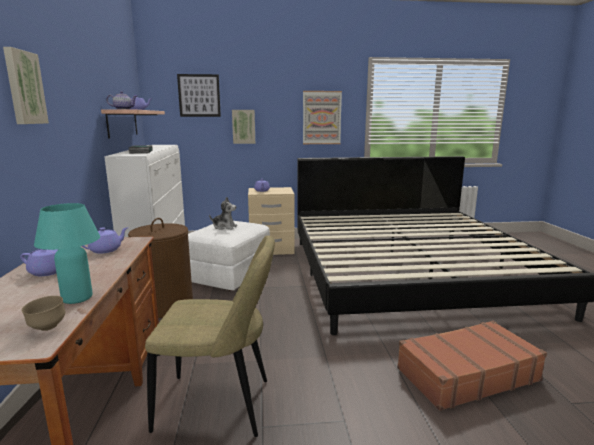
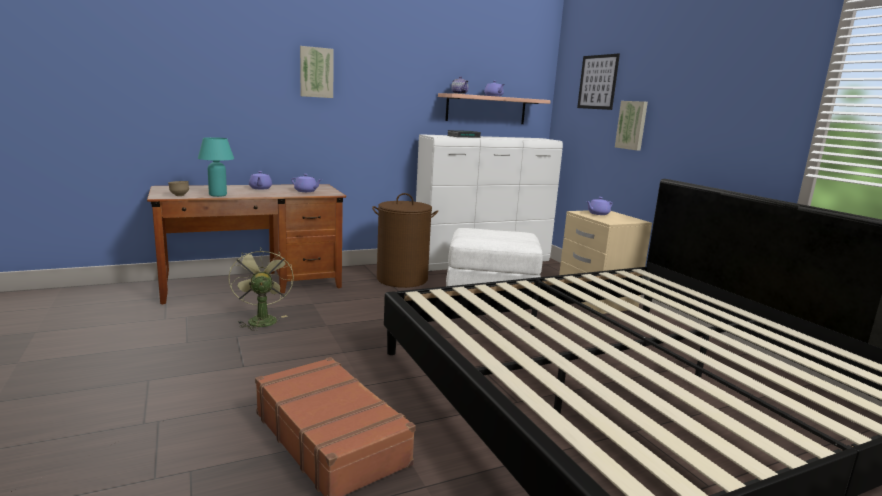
camera: 70 degrees right, 0 degrees up
(219, 405) = (261, 319): beige chair -> green fan
(224, 227) = (499, 234): plush toy -> none
(321, 118) = (734, 118): picture -> none

